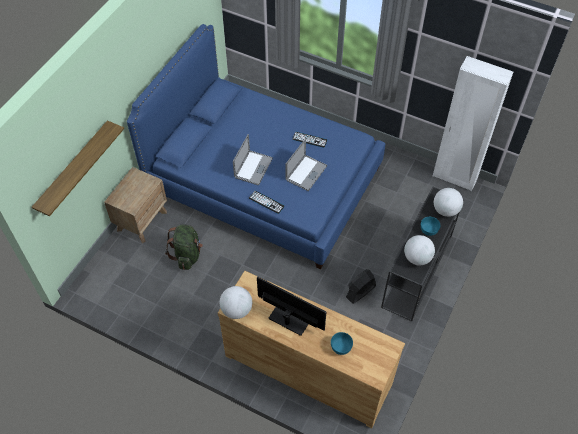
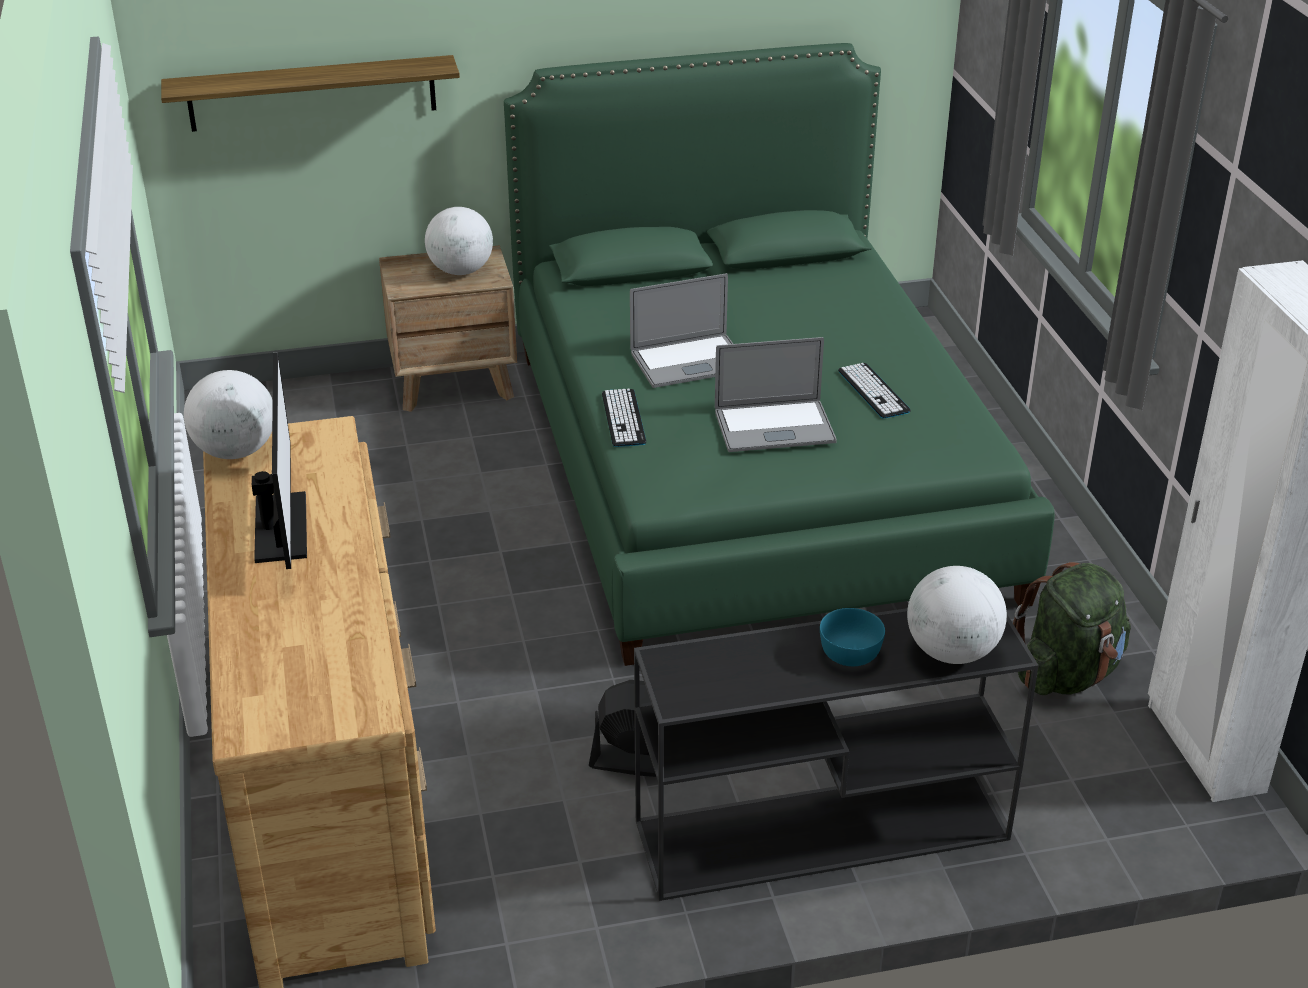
camera: 50 degrees right, 20 degrees down
(187, 255) = (439, 473): green backpack -> green backpack (1067, 674)
(264, 180) = (751, 469): blue bed -> green bed
(341, 347) = (282, 635): turquoise bowl -> none
(417, 258) = (735, 674): globe -> globe (461, 271)

